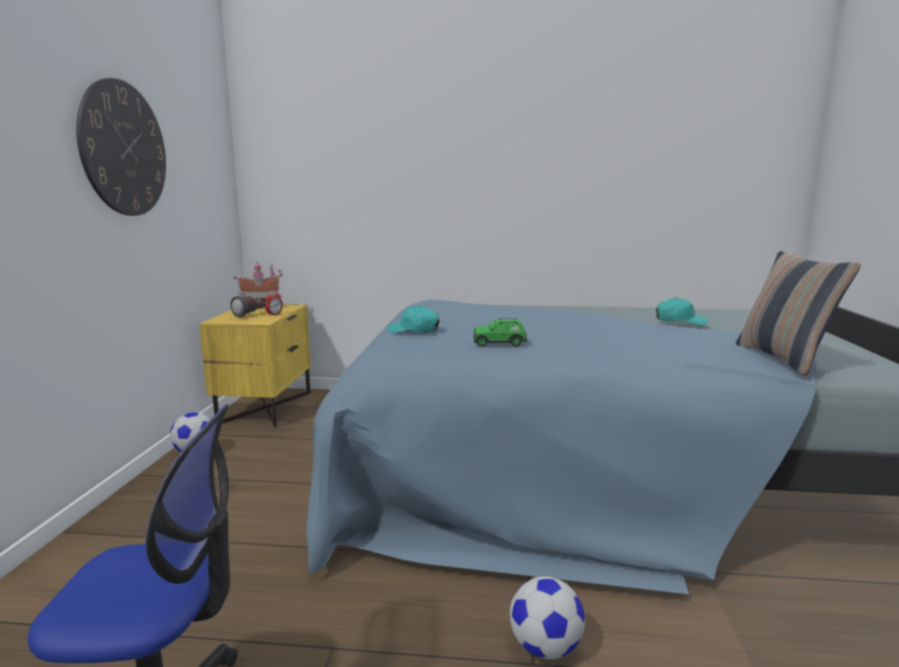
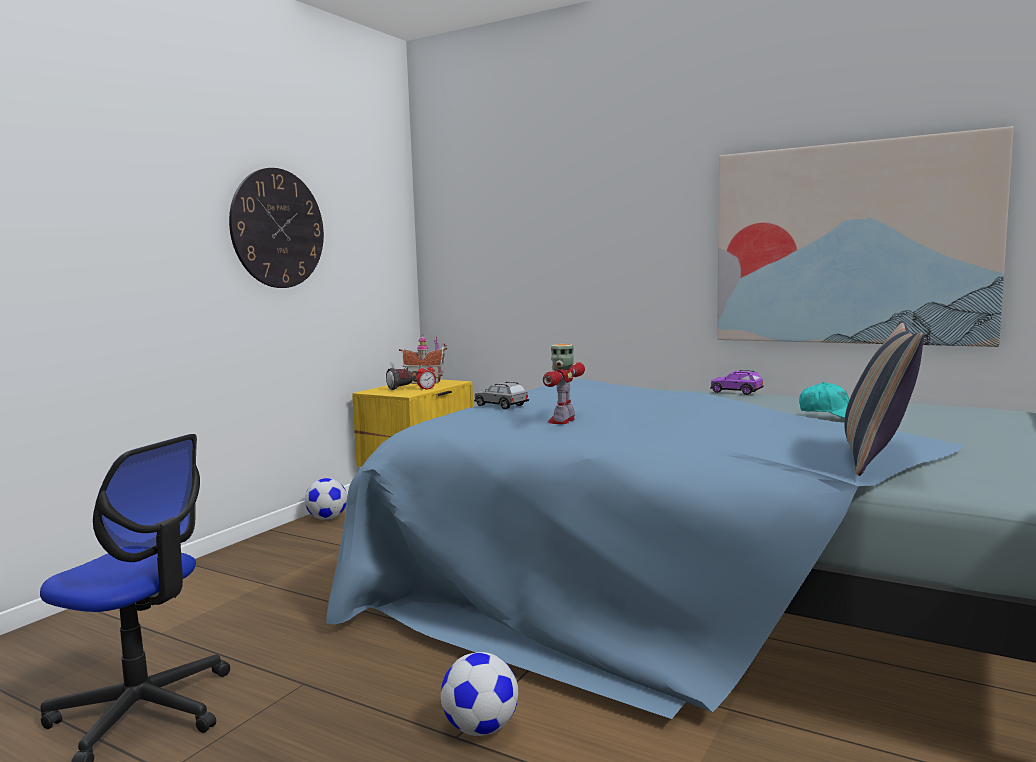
camera: 25 degrees right, 5 degrees down
(414, 331) = (501, 405): turquoise cap -> grey toy car
(499, 343) = (563, 421): green toy car -> toy robot
(568, 305) = (736, 392): none -> purple toy car
(640, 188) = (850, 244): none -> picture

